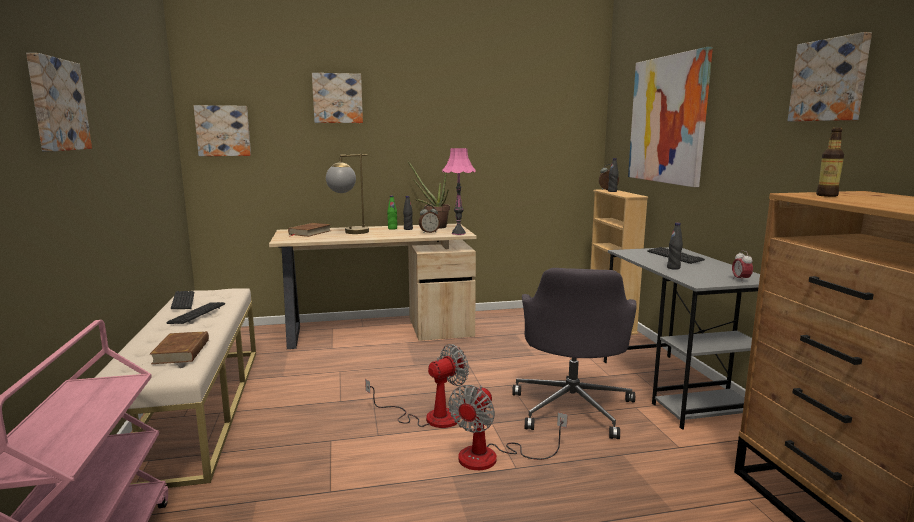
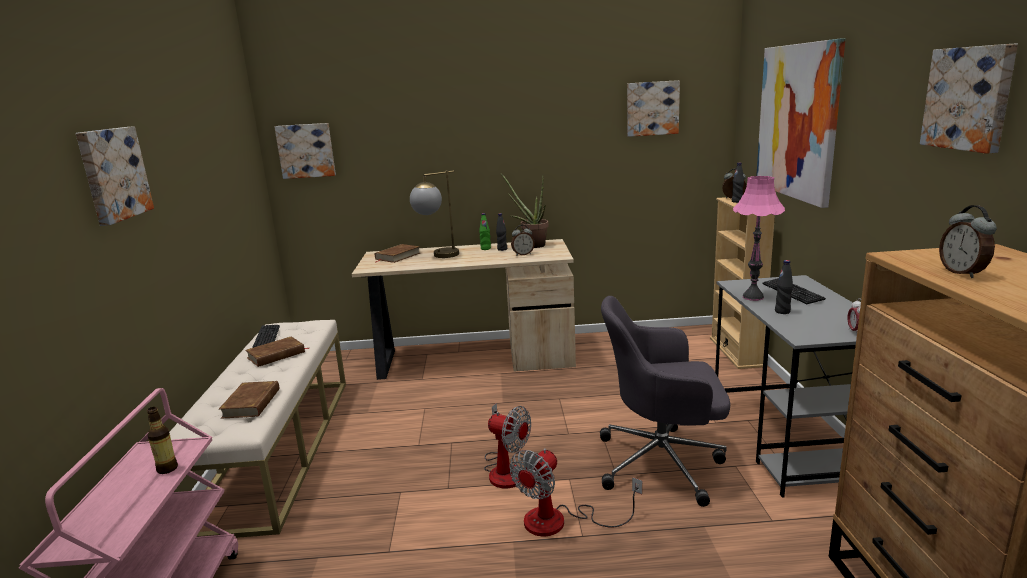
camera: 10 degrees right, 5 degrees up
(197, 314) = (276, 355): keyboard -> brown book
(337, 98) = (422, 108): picture -> picture (652, 108)
(430, 417) = (505, 469): fan -> fan turned 60 degrees clockwise
(458, 233) = (554, 256): pink table lamp -> pink table lamp (752, 297)
(572, 407) = (663, 463): grey office chair -> grey office chair turned 75 degrees clockwise
(827, 195) = (933, 260): bottle -> bottle (167, 469)
(858, 200) = (963, 273): none -> alarm clock

